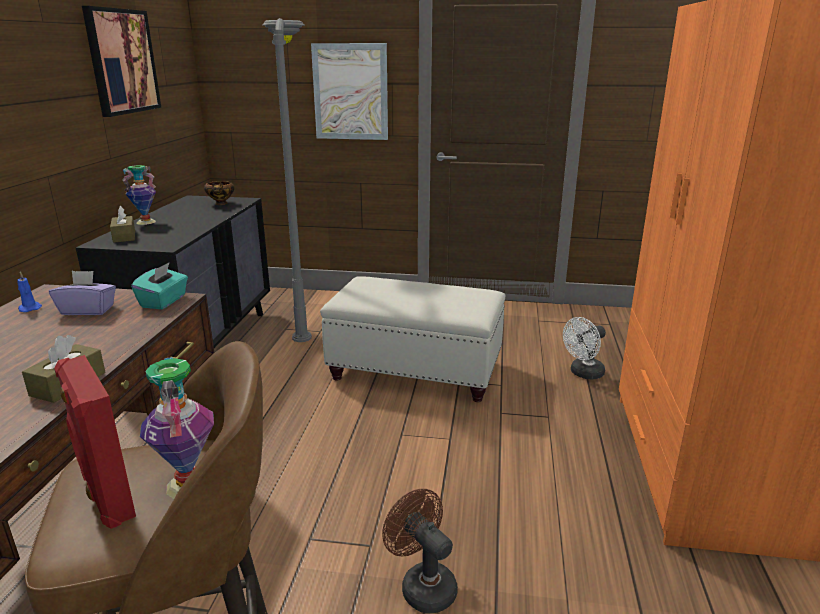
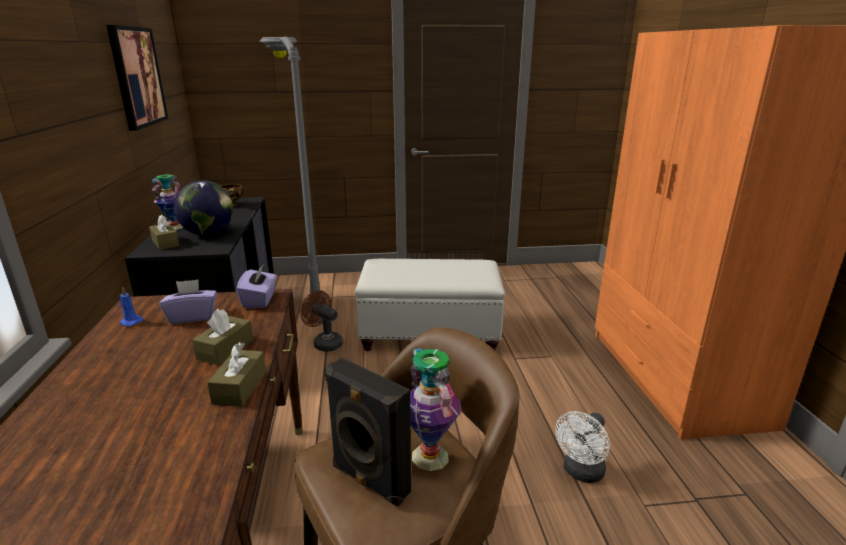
camera: 15 degrees left, 0 degrees up
(89, 345) = (225, 349): none -> brown tissue box
(106, 497) = (369, 480): red speaker -> black speaker
(164, 301) = (260, 300): turquoise tissue box -> purple tissue box
(171, 231) = (208, 234): none -> globe
(350, 92) = (333, 99): picture -> none
(422, 585) = (529, 506): brown fan -> brown fan (324, 343)
(583, 374) = (559, 318): white fan -> white fan (581, 473)

